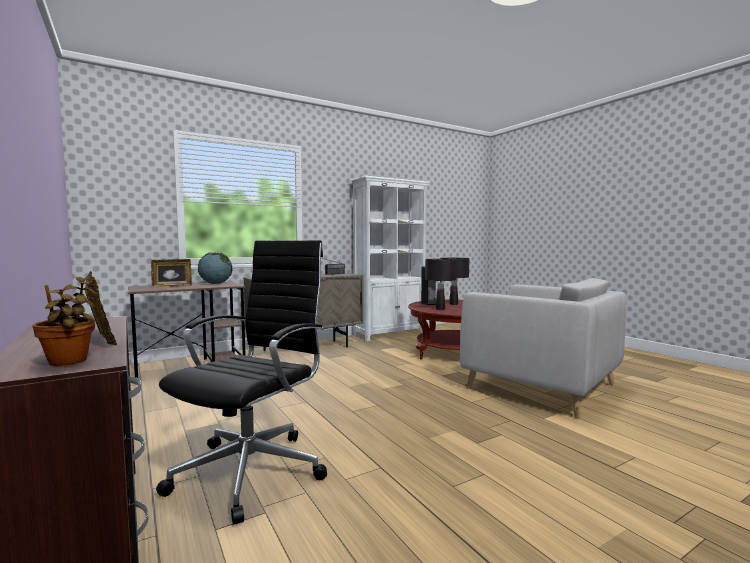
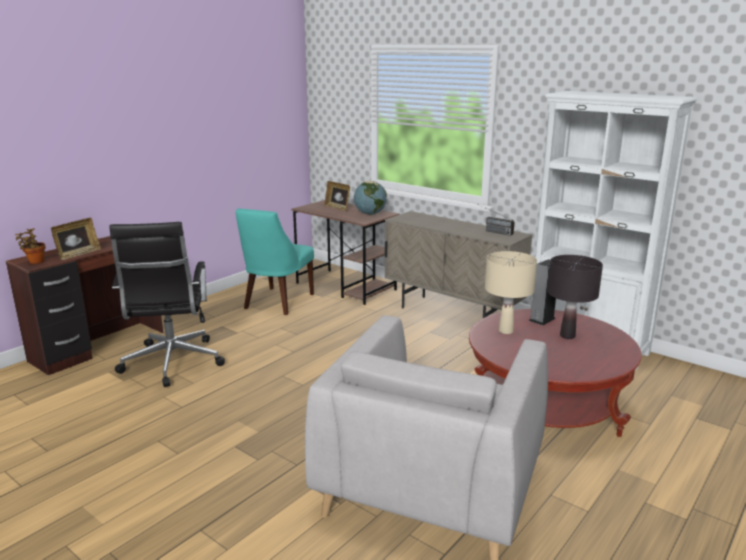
camera: 70 degrees right, 15 degrees up
(171, 397) = (277, 302): none -> turquoise chair
(253, 469) = (172, 363): black office chair -> black office chair turned 75 degrees clockwise
(440, 309) = (505, 331): black table lamp -> beige table lamp

